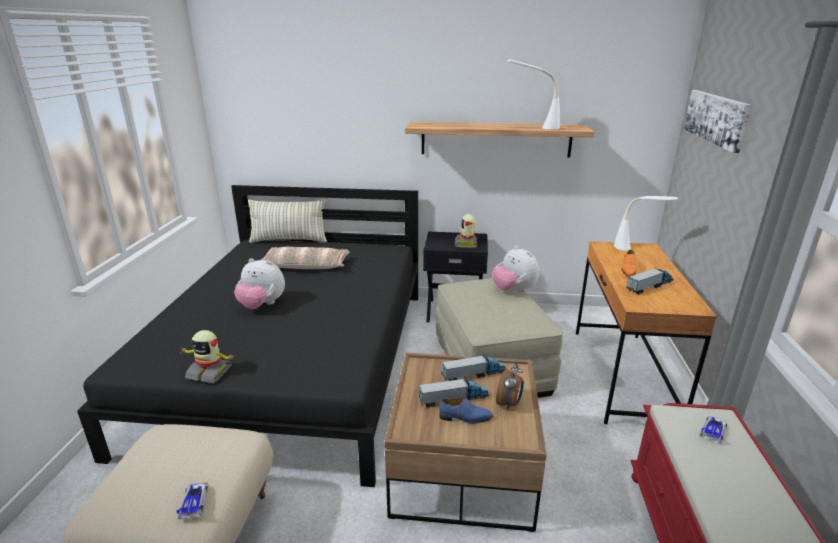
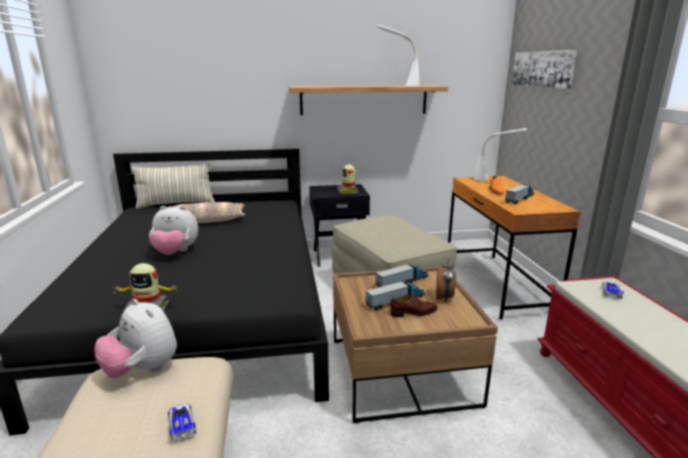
camera: 15 degrees left, 5 degrees down
(465, 418) = (414, 313): blue shoe -> brown shoe
(514, 290) = (401, 222): plush toy -> plush toy (142, 370)

